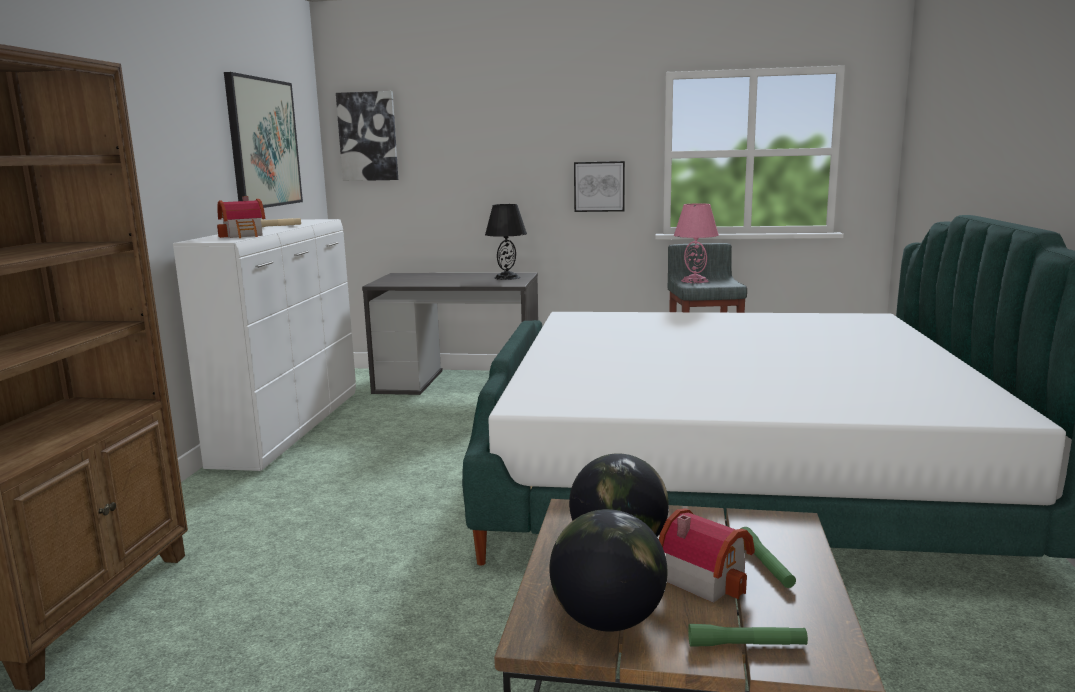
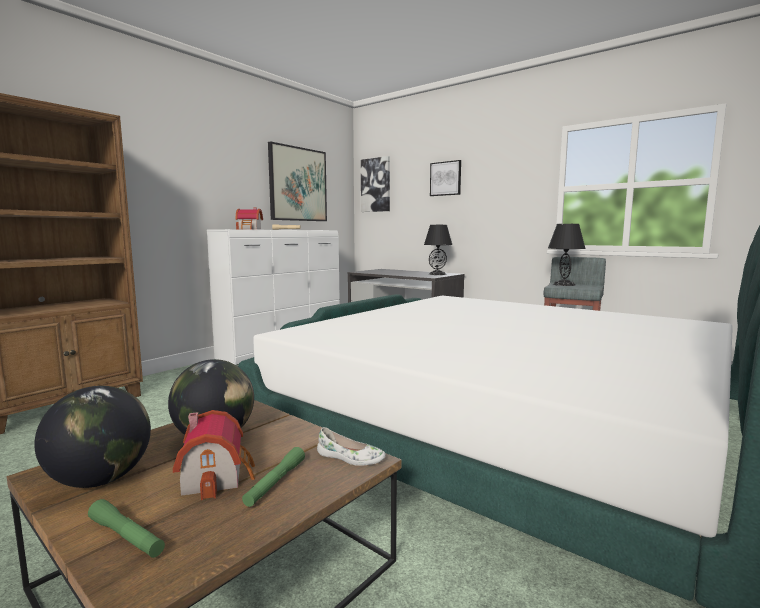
camera: 30 degrees right, 5 degrees down
(599, 186) = (509, 214): picture -> picture (445, 178)
(695, 281) = (564, 284): pink table lamp -> black table lamp
(778, 525) = (350, 458): none -> white shoe

